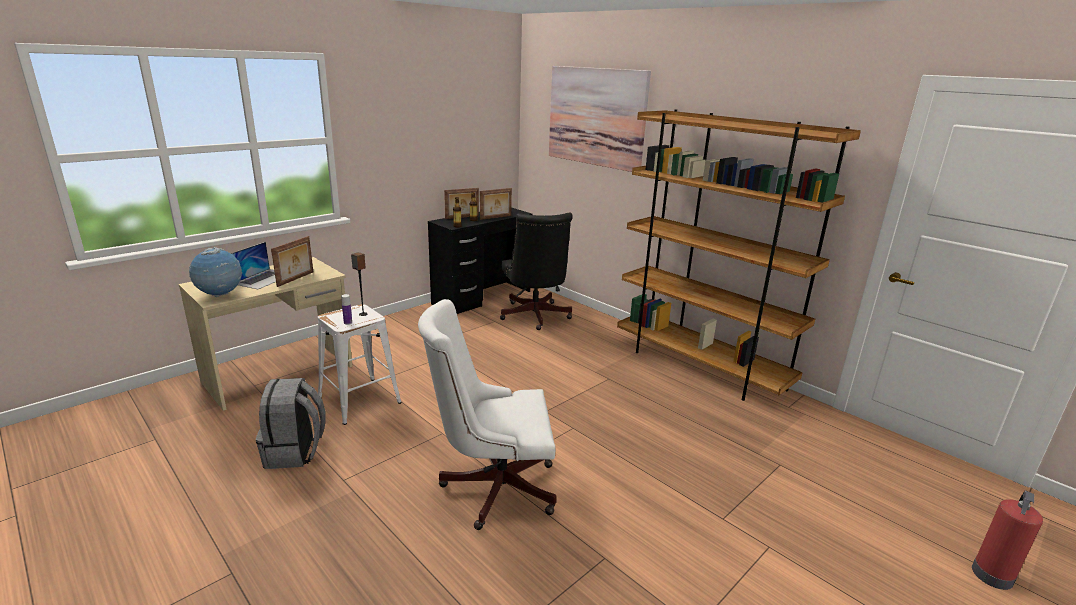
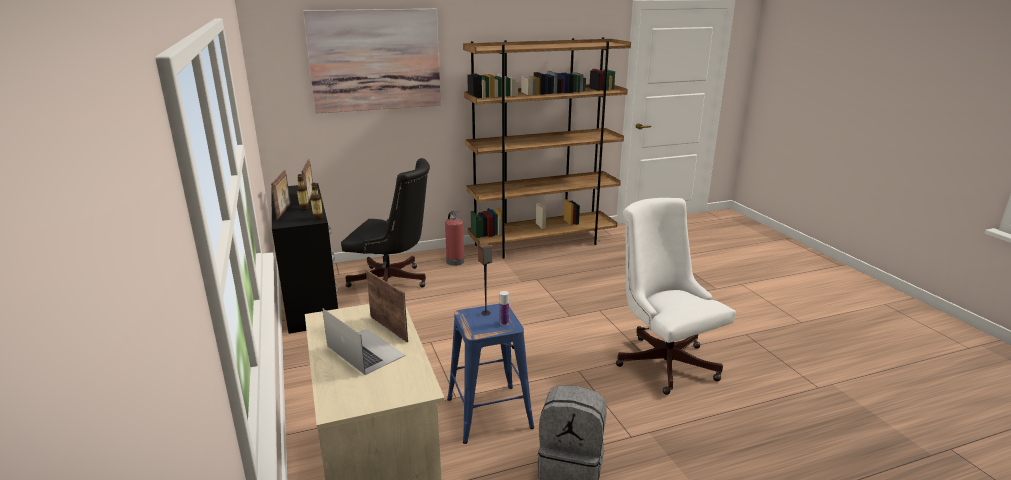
camera: 65 degrees left, 0 degrees up
(220, 296) = (407, 383): globe -> none
(359, 400) = (490, 412): white stool -> blue stool
(492, 486) = (663, 360): white office chair -> white office chair turned 135 degrees clockwise
(992, 574) = (764, 243): fire extinguisher -> fire extinguisher (455, 261)

